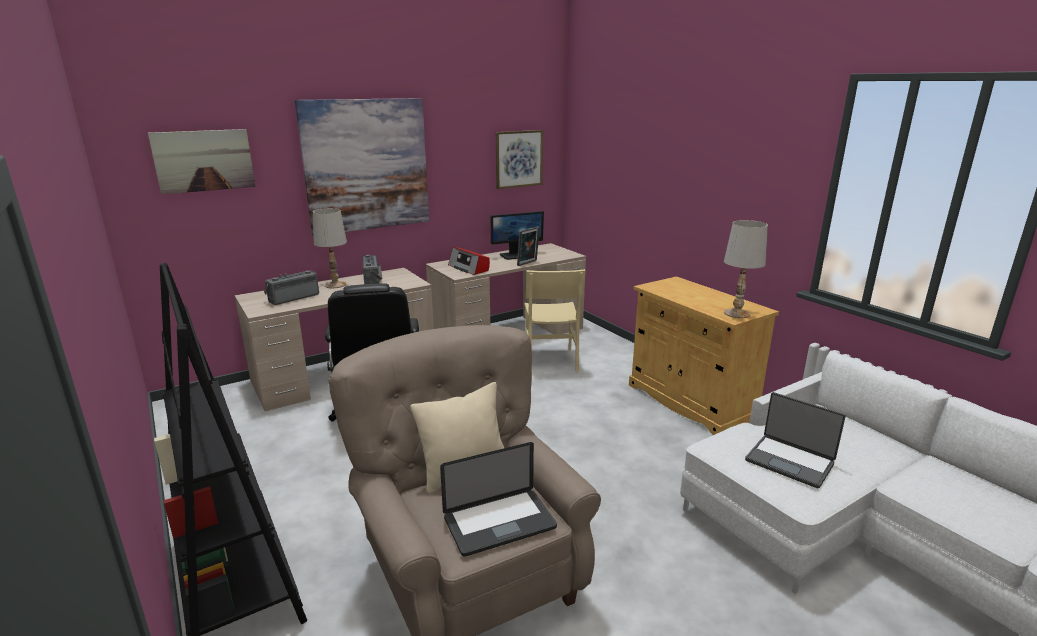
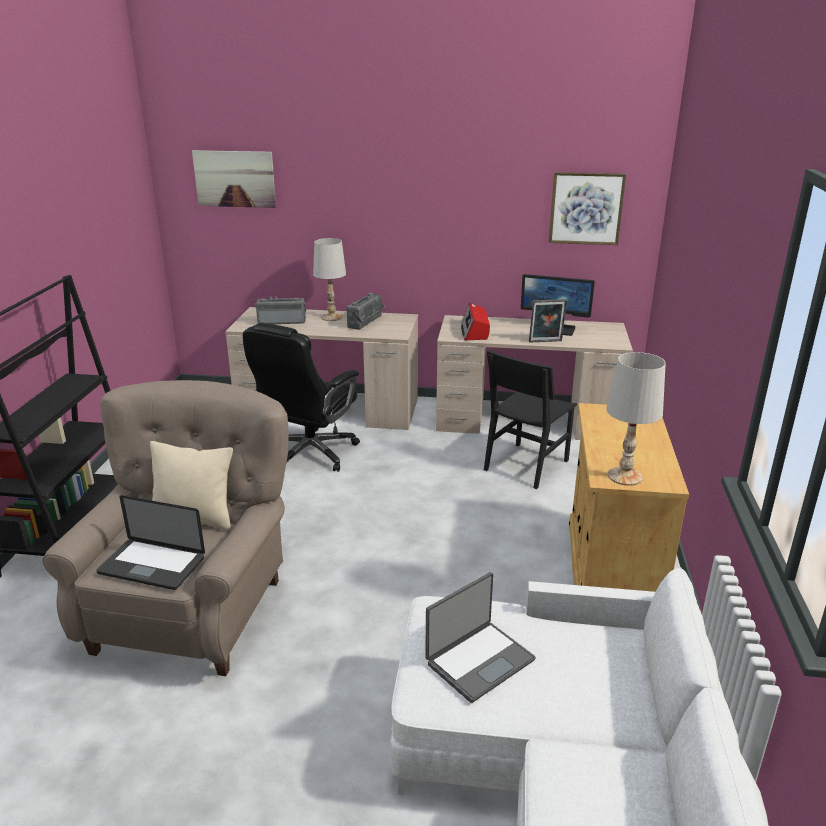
camera: 40 degrees right, 5 degrees up
(366, 165) = (387, 198): picture -> none
(550, 360) = (526, 465): beige chair -> black chair
(790, 461) = (479, 660): laptop -> laptop turned 120 degrees counterclockwise

